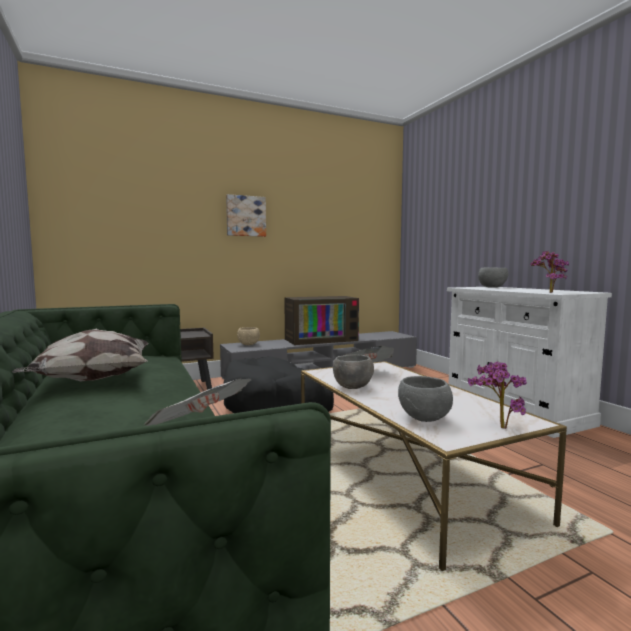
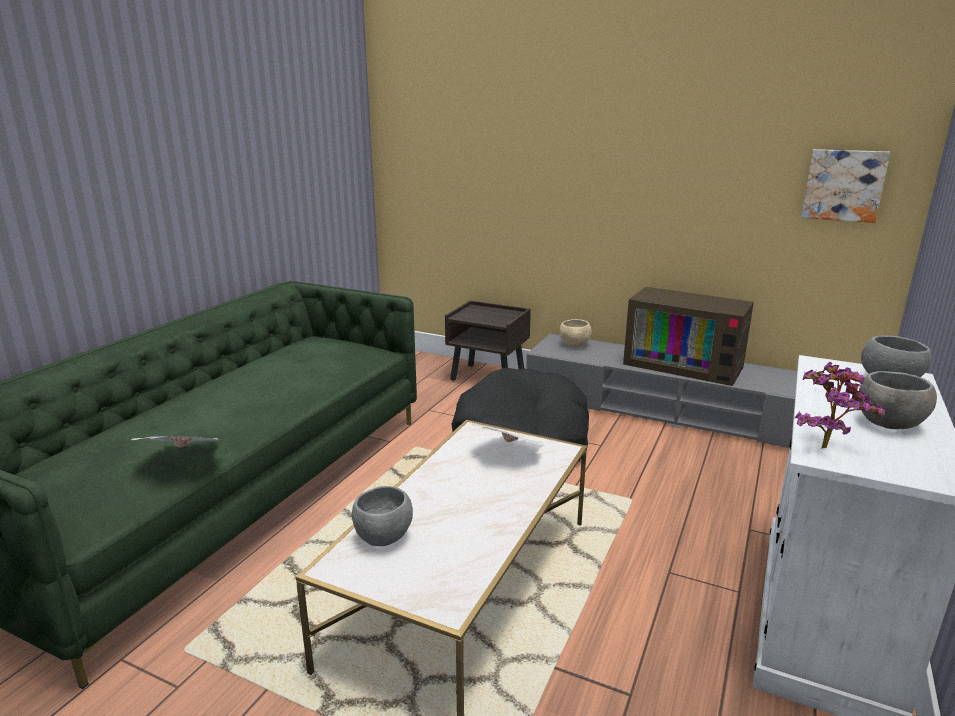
camera: 50 degrees right, 15 degrees up
(92, 380) = (255, 375): pillow -> none
(245, 216) = (601, 157): picture -> picture (843, 185)
(352, 387) = (440, 467): grey bowl -> grey bowl (887, 424)
(497, 427) = (403, 588): potted plant -> none

